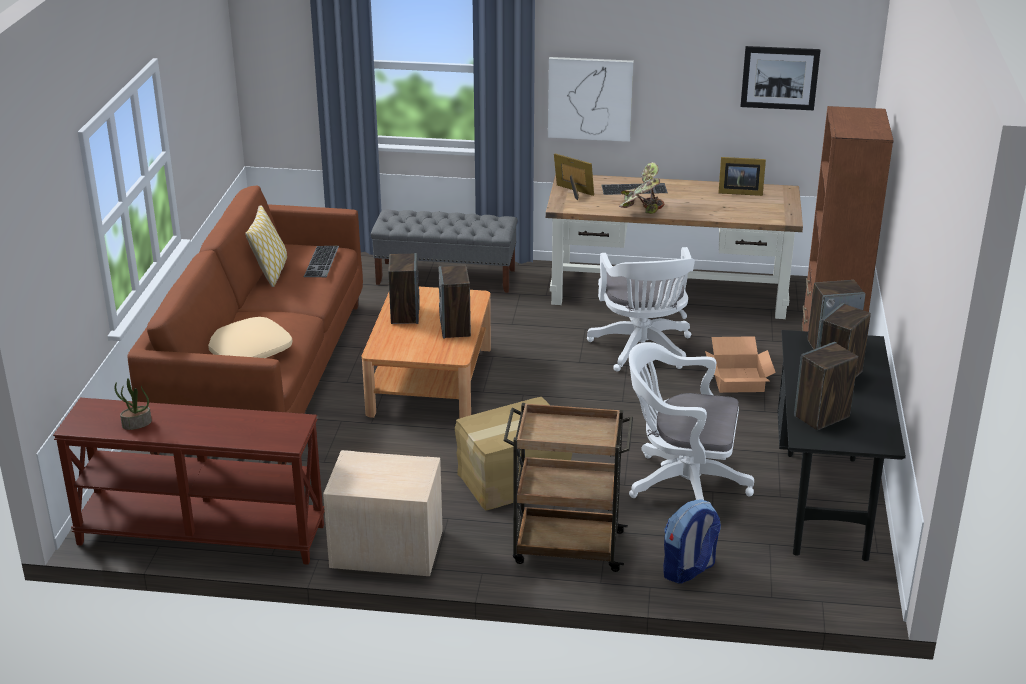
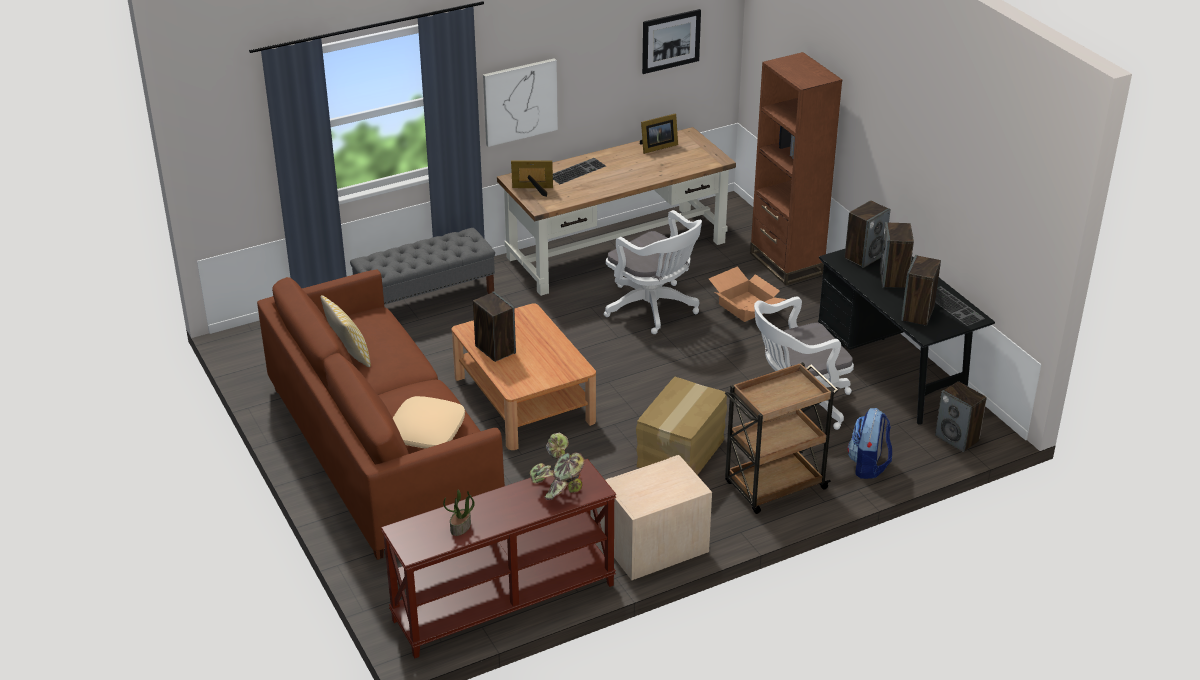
camera: 35 degrees left, 5 degrees up
(322, 262) = (382, 328): keyboard -> keyboard (955, 306)
(455, 328) = (549, 345): speaker -> speaker (957, 438)
(640, 208) = (602, 188): potted plant -> potted plant (558, 488)

